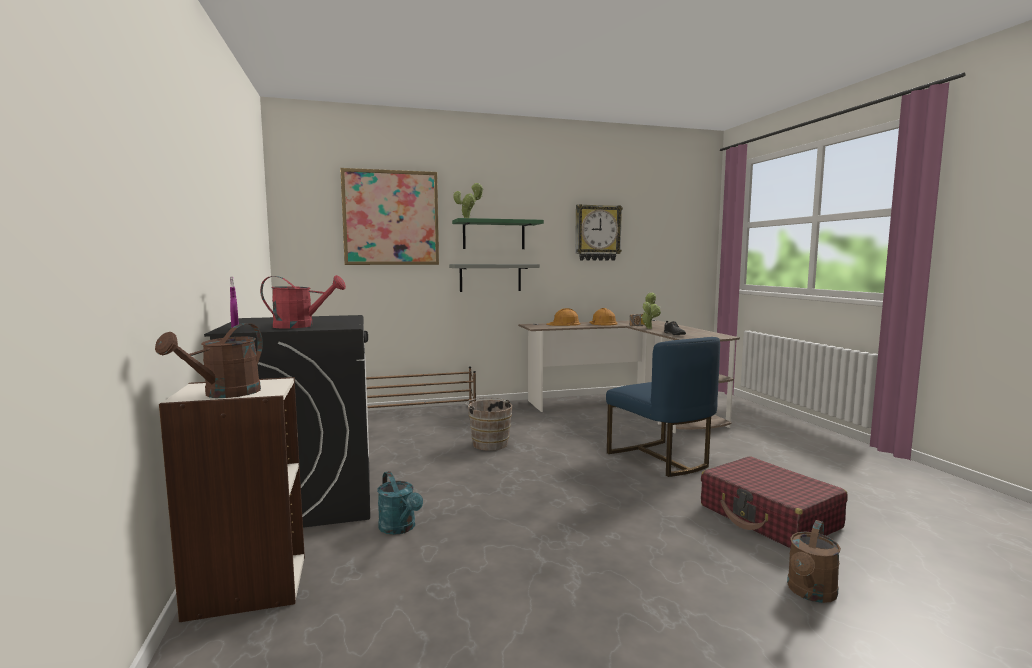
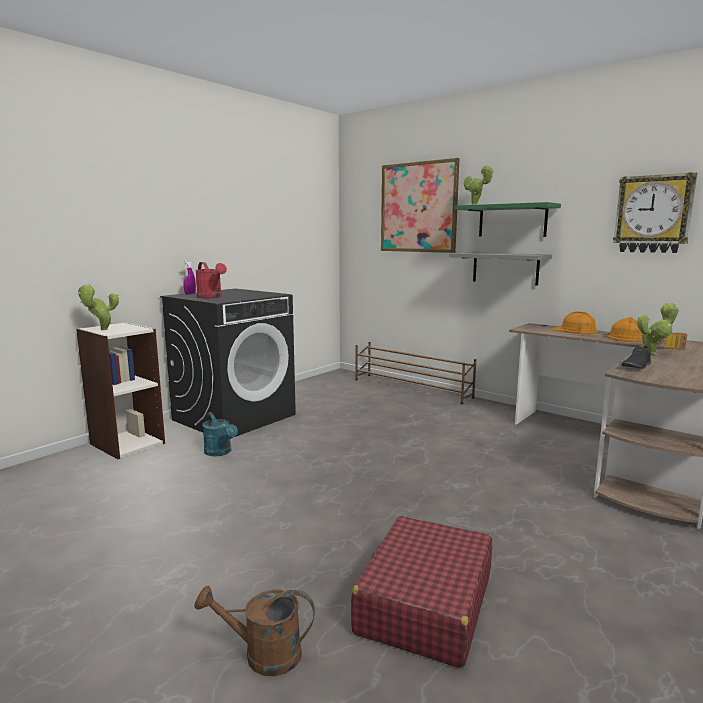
camera: 55 degrees right, 5 degrees up
(224, 394) = (101, 330): brown watering can -> potted plant
(400, 528) = (220, 452): turquoise watering can -> turquoise watering can turned 60 degrees counterclockwise
(489, 443) = (399, 430): brown bucket -> none
(660, 459) = (493, 507): blue chair -> none

